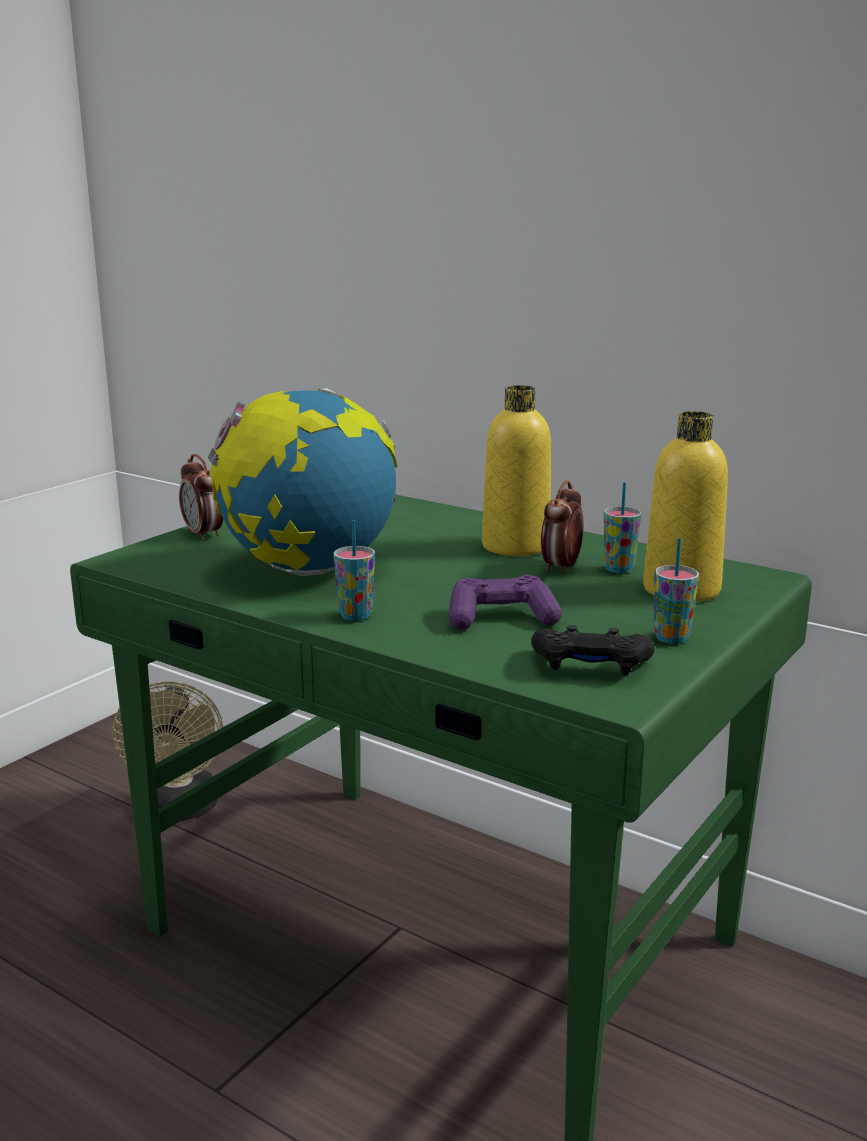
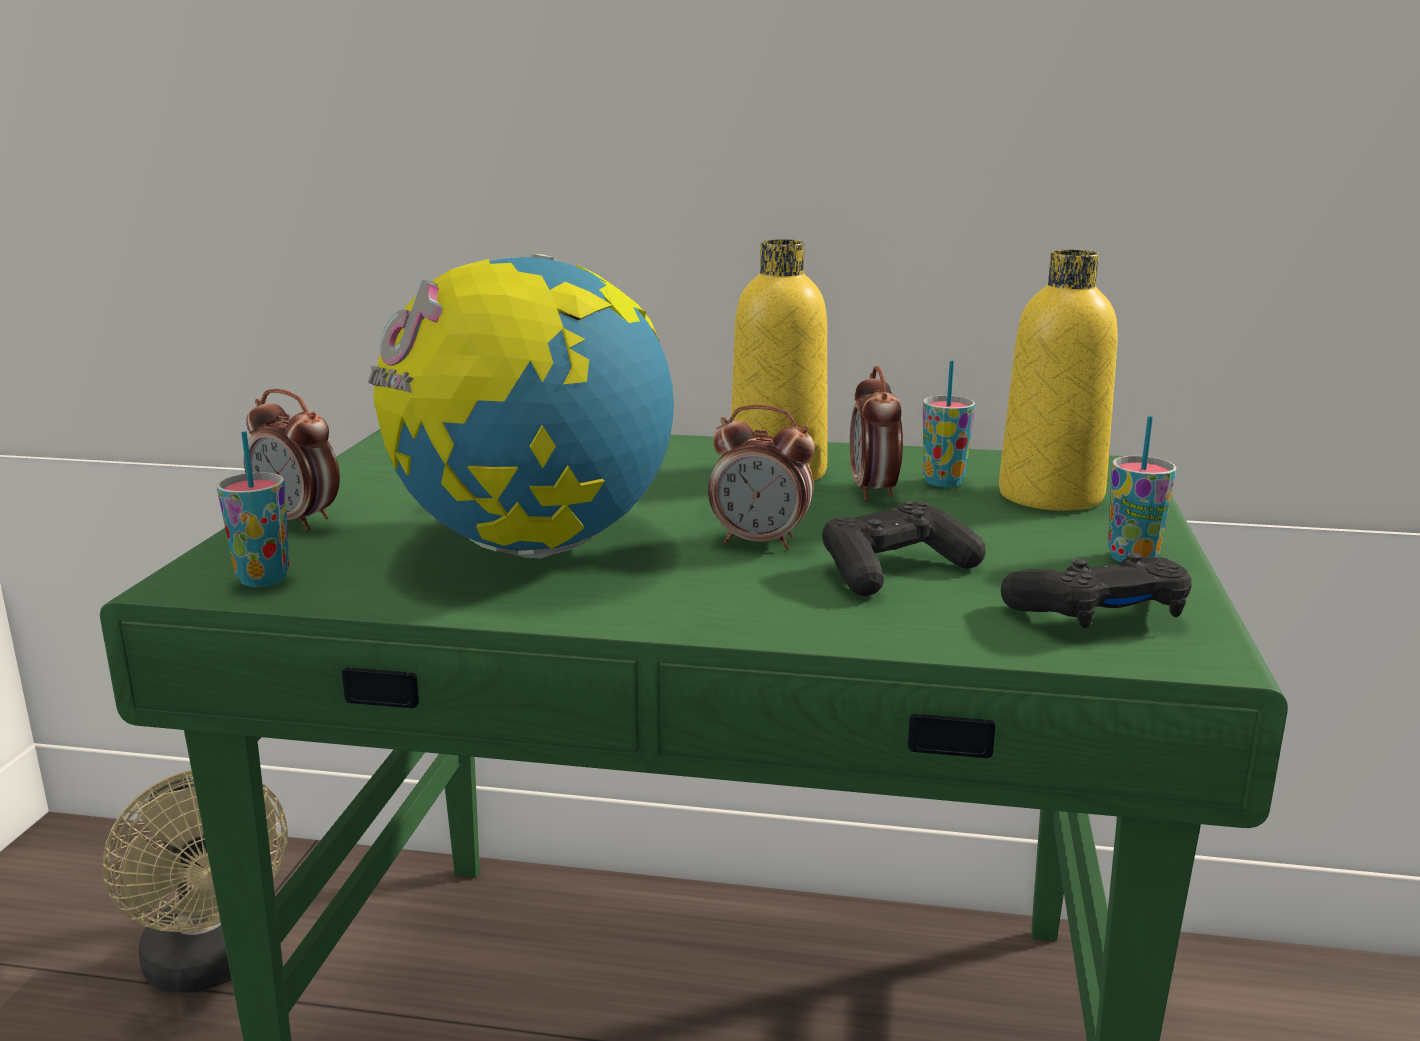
camera: 25 degrees left, 0 degrees up
(355, 616) = (693, 603): cup -> cup (263, 579)
(443, 588) = (760, 542): none -> alarm clock
(501, 618) = (895, 570): purple game controller -> black game controller

